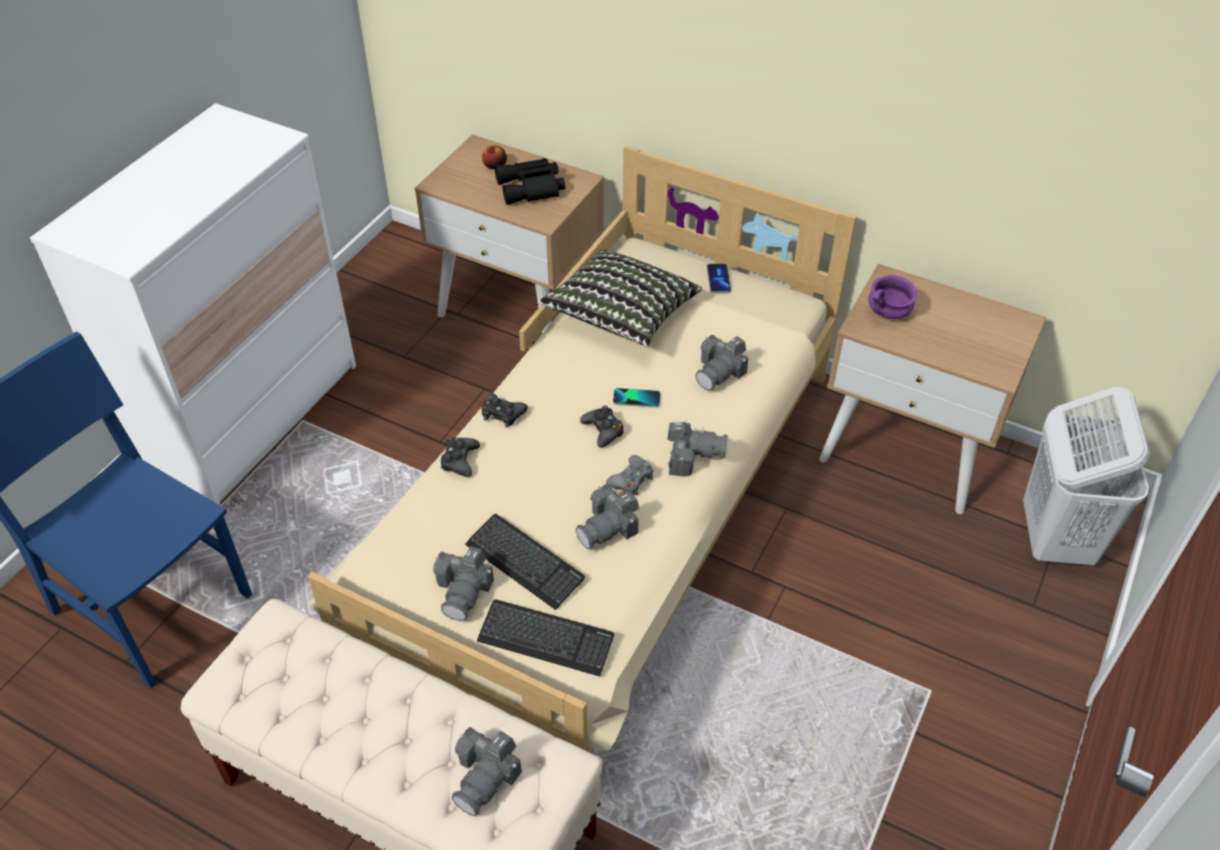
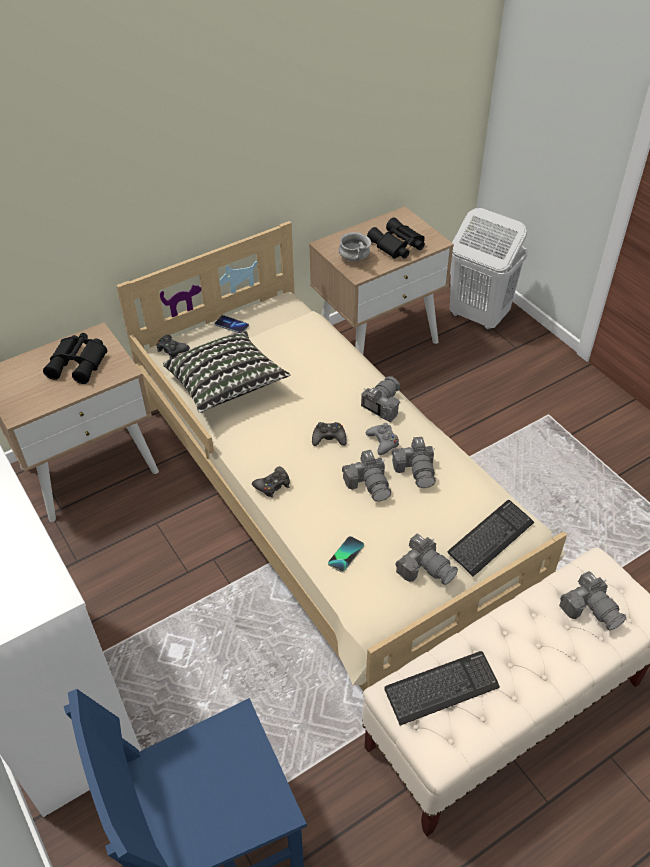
camera: 60 degrees left, 0 degrees up
(460, 460) = (301, 526): black game controller -> black game controller (172, 350)
(494, 165) = (30, 373): apple -> none
(524, 562) = (420, 525): keyboard -> keyboard (441, 689)
(636, 398) = (312, 410): phone -> phone (346, 554)
(720, 372) = (318, 361): camera -> camera (369, 483)
(888, 313) = (355, 258): purple bowl -> grey bowl
(952, 340) = (396, 246): none -> black binoculars

